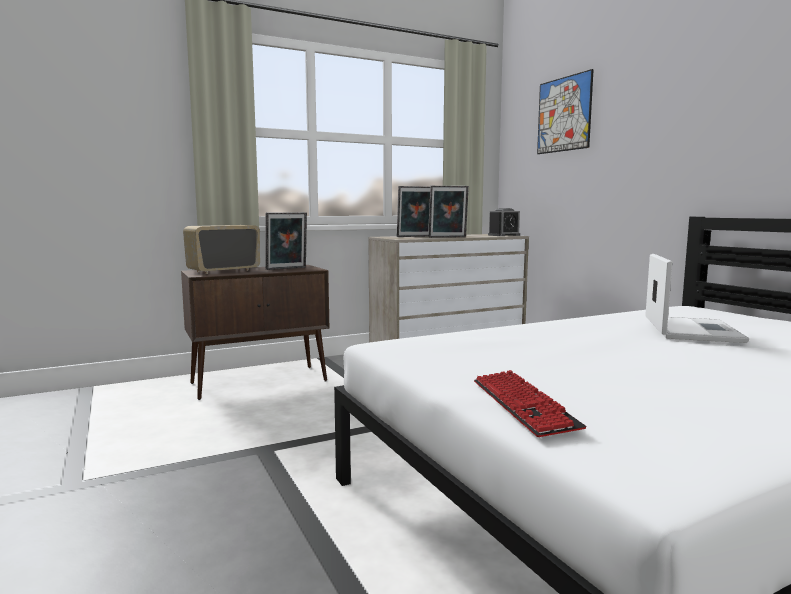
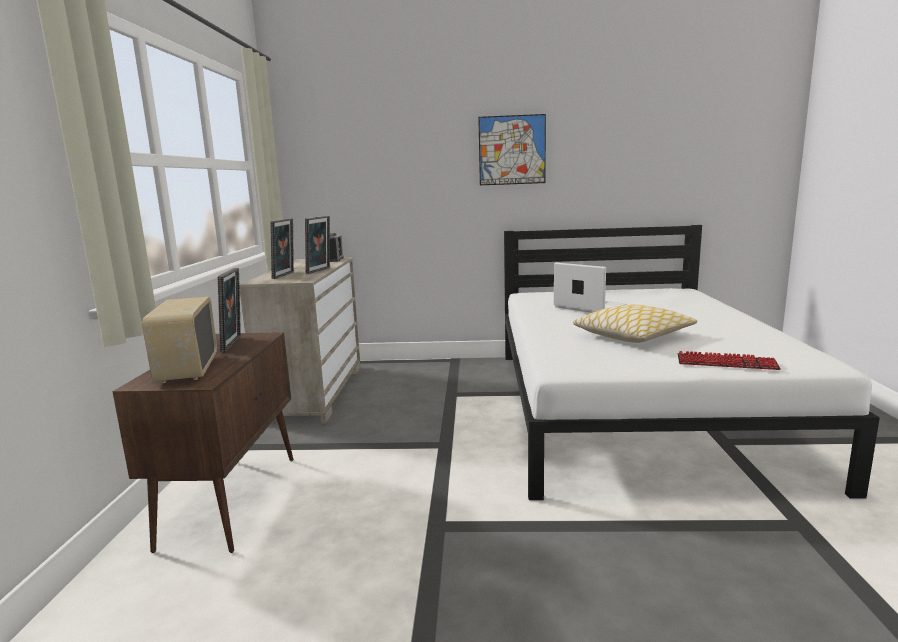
camera: 60 degrees left, 5 degrees up
(564, 114) = (362, 143): picture -> picture (512, 150)
(584, 357) = (632, 336): none -> pillow

